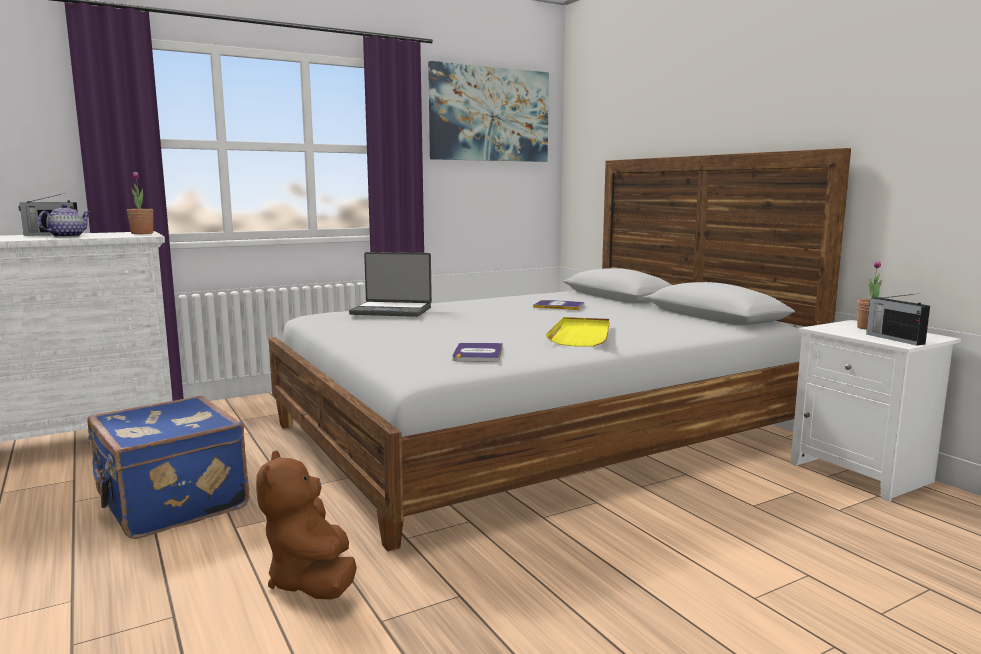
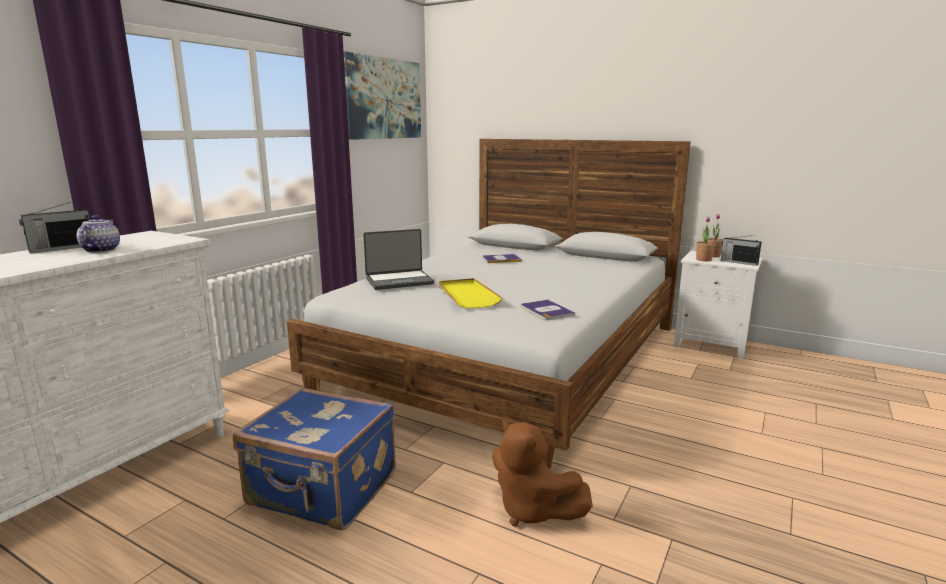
camera: 30 degrees left, 5 degrees up
(142, 233) = (162, 236): potted plant -> potted plant (703, 260)
(581, 335) = (571, 283): yellow tray -> yellow tray (467, 296)

